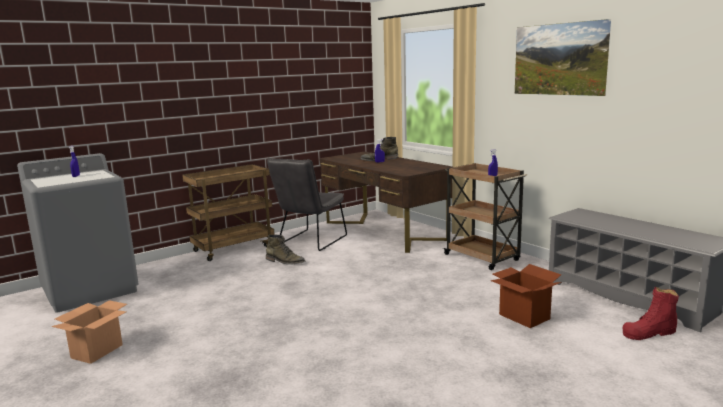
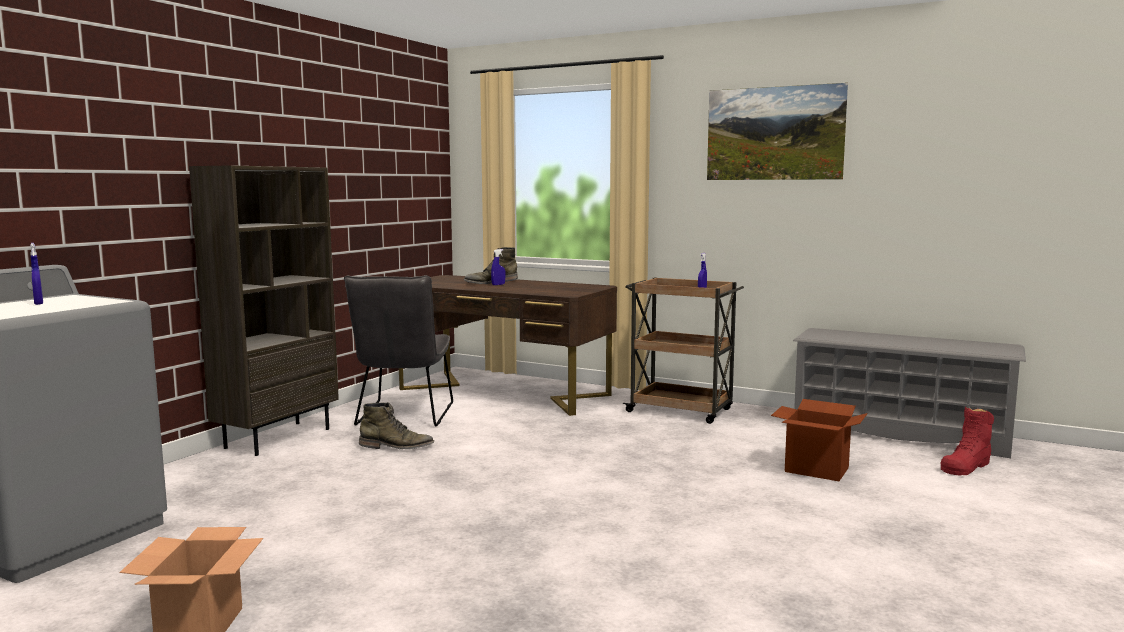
camera: 25 degrees left, 5 degrees down
(234, 248) = (278, 438): brown cart -> brown bookcase

